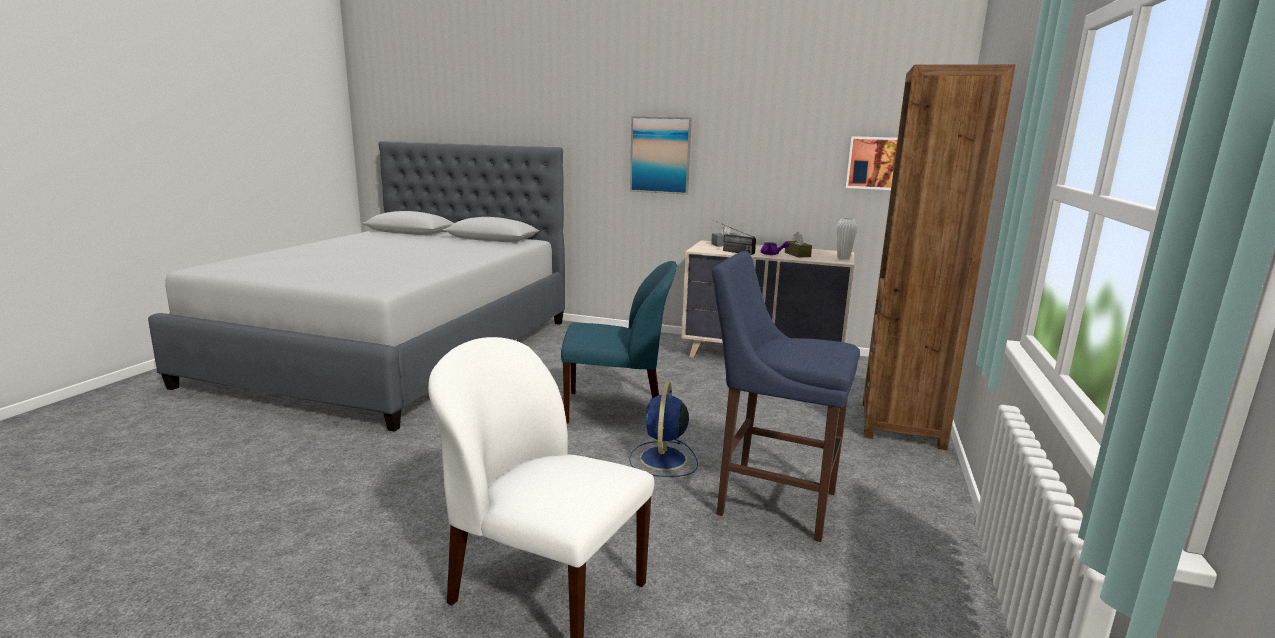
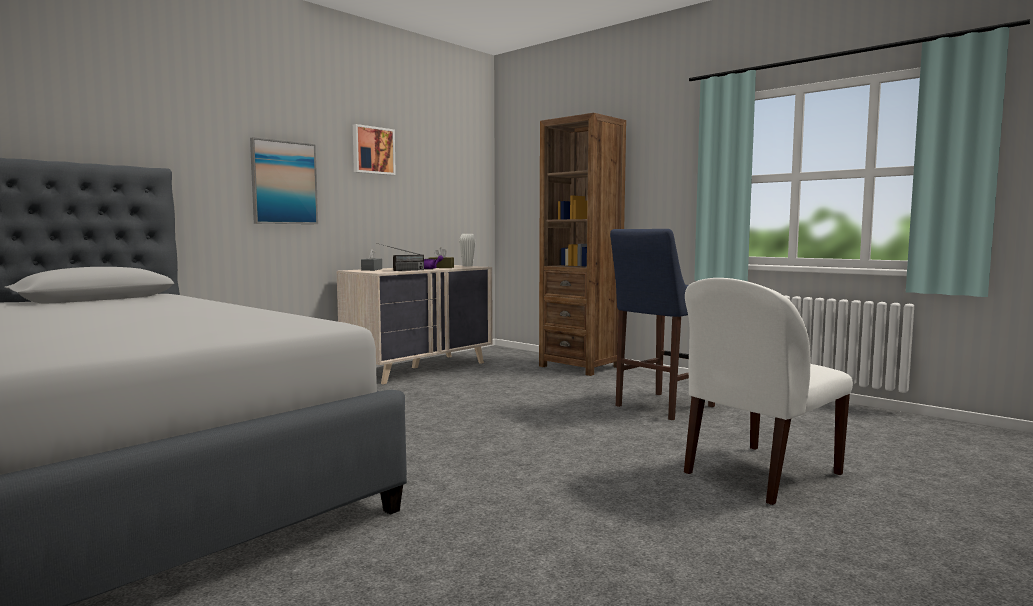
camera: 65 degrees left, 10 degrees down
(617, 408) = (466, 419): blue chair -> none
(663, 460) = (581, 420): blue fan -> none
(875, 163) = (451, 192): picture -> picture (372, 150)

